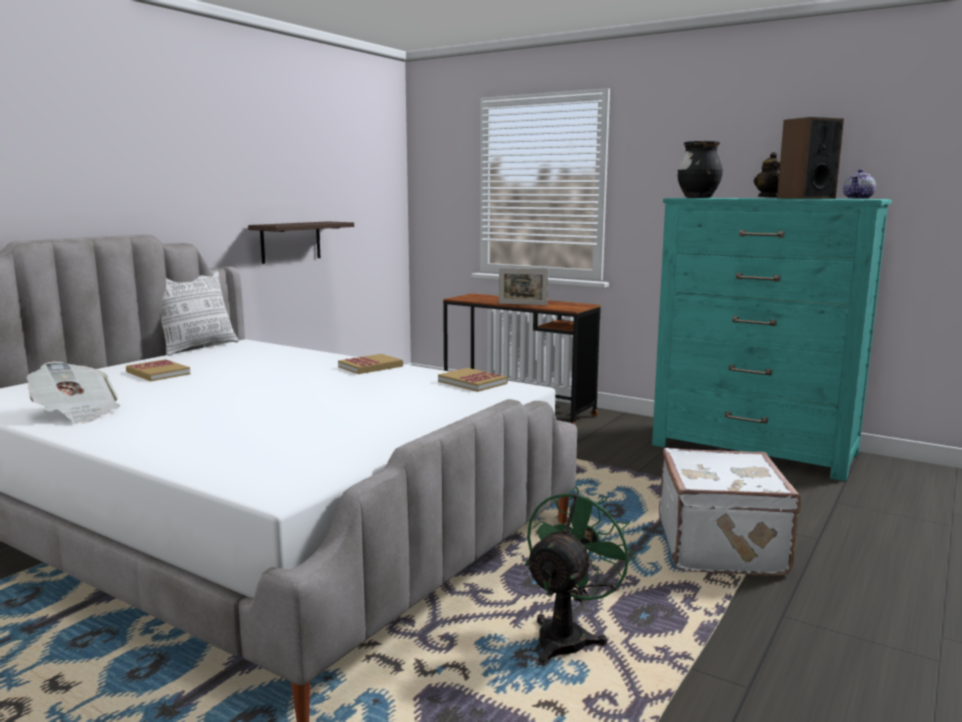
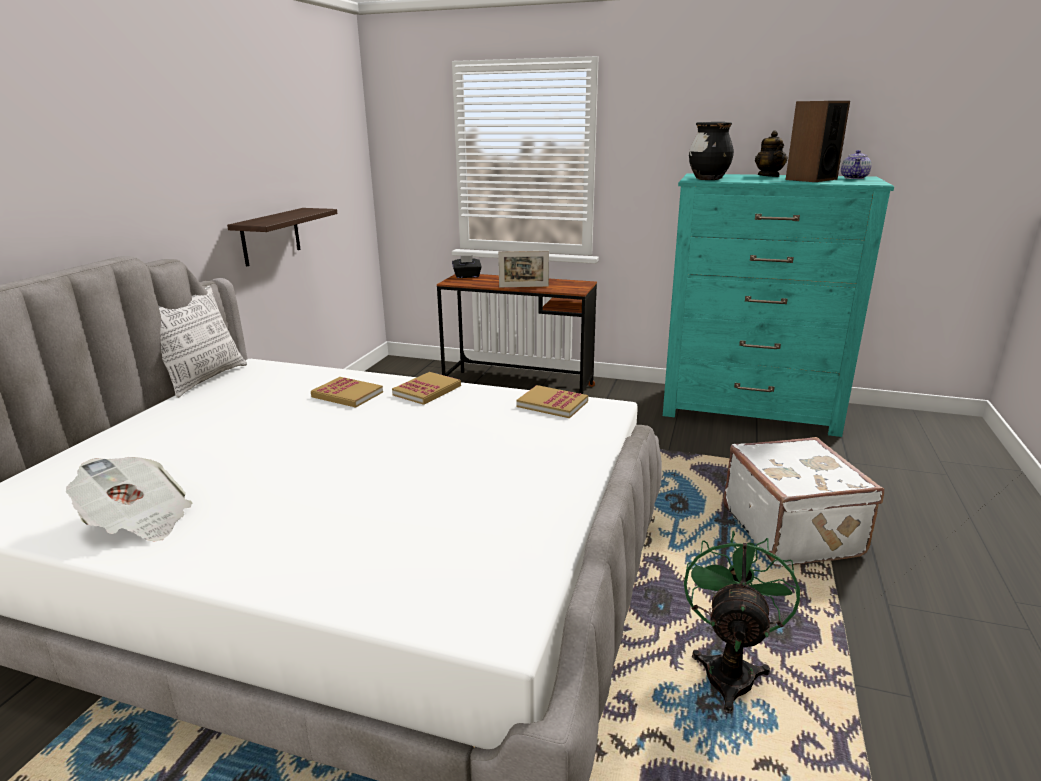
camera: 15 degrees left, 10 degrees up
(158, 373) = (189, 430): book -> book (347, 395)
(477, 296) = (467, 276): none -> black tissue box

